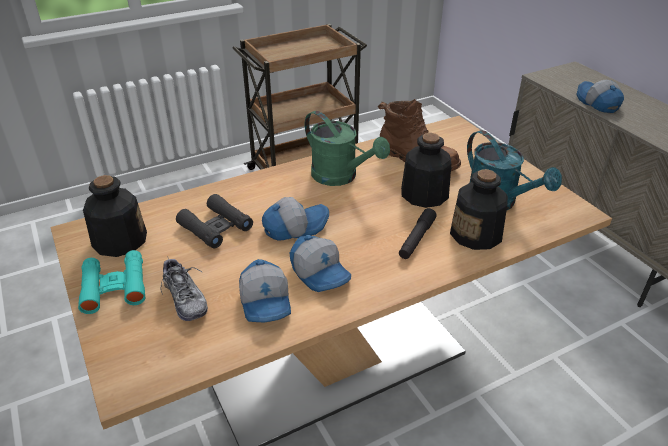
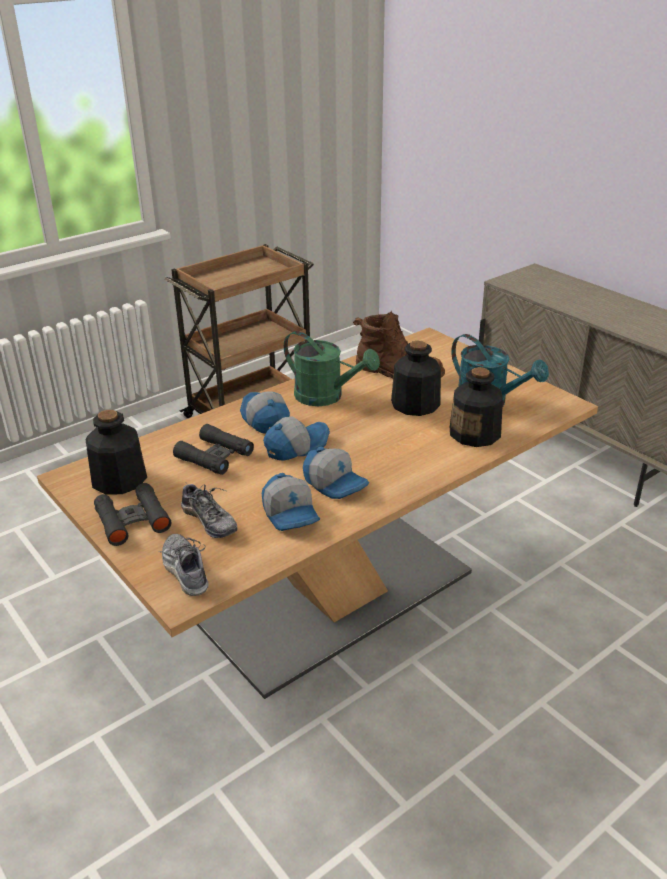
camera: 10 degrees left, 5 degrees down
(114, 287) = (132, 520): turquoise binoculars -> black binoculars
(141, 353) = (185, 571): none -> shoe
(416, 239) = (419, 444): black flashlight -> none
(597, 103) = (564, 302): cap -> cap (264, 420)

